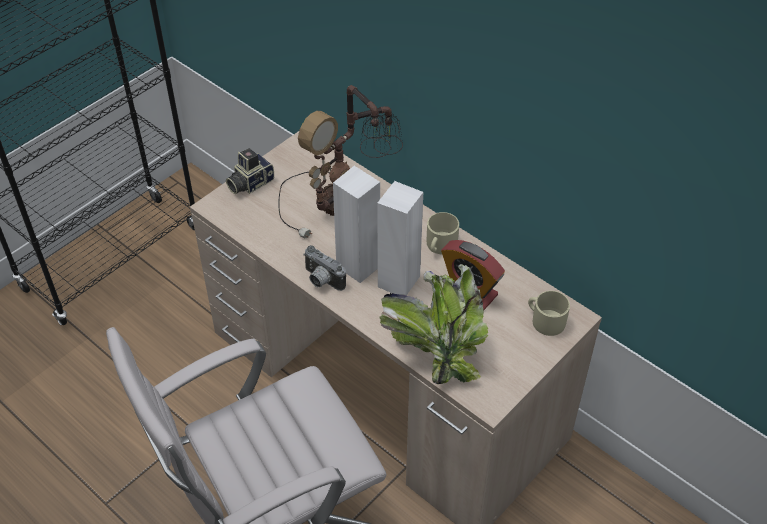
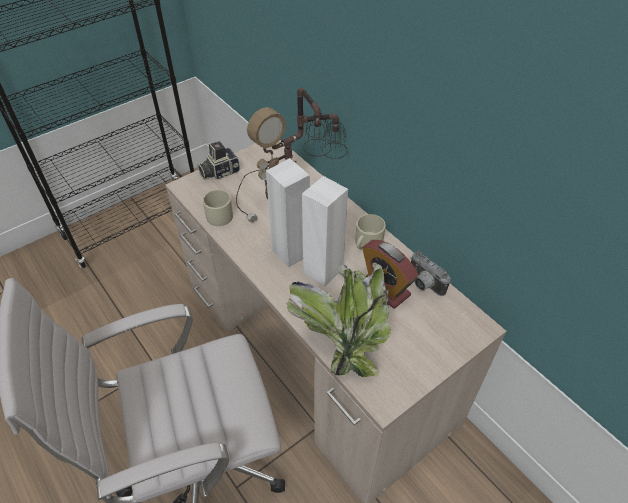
camera: 10 degrees right, 0 degrees up
(321, 280) = (255, 260): camera -> camera (423, 284)
(545, 320) = (451, 326): beige mug -> beige mug (217, 214)

